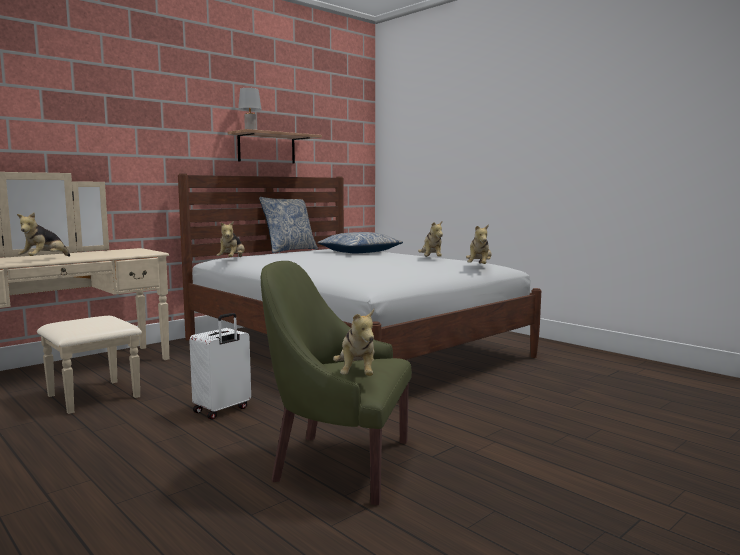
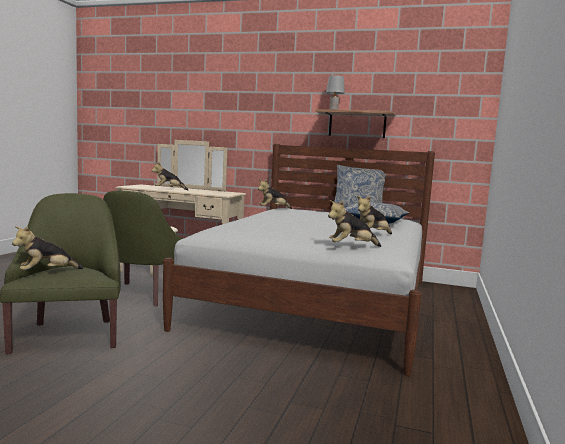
camera: 60 degrees right, 0 degrees up
(222, 410) = (143, 295): white suitcase -> green armchair

